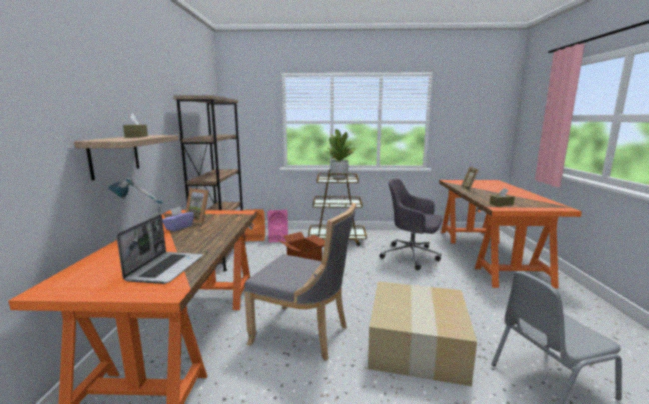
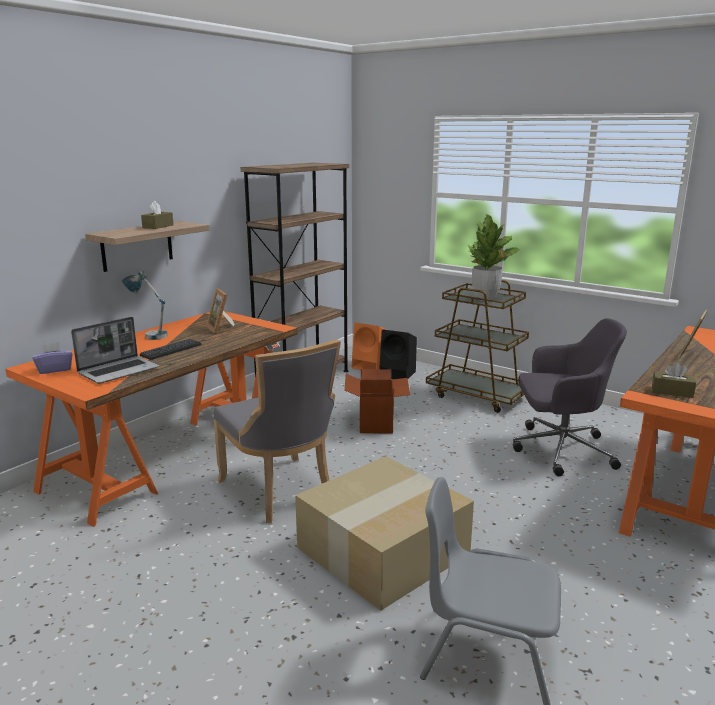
camera: 35 degrees right, 5 degrees up
(179, 228) = (190, 333): purple tissue box -> purple tissue box (54, 369)
(185, 242) = (171, 350): none -> keyboard
(278, 238) = (398, 374): pink speaker -> black speaker
(412, 256) = (559, 450): grey office chair -> grey office chair turned 120 degrees clockwise

